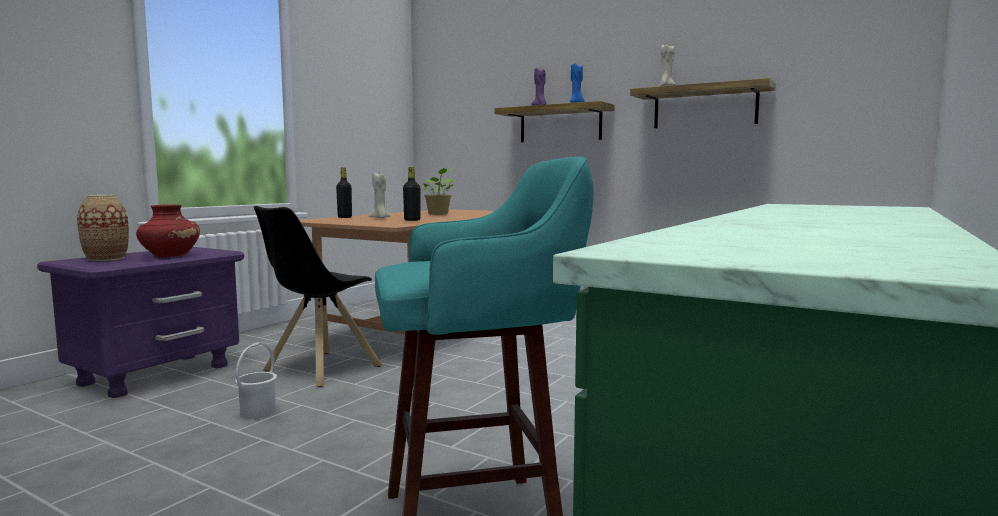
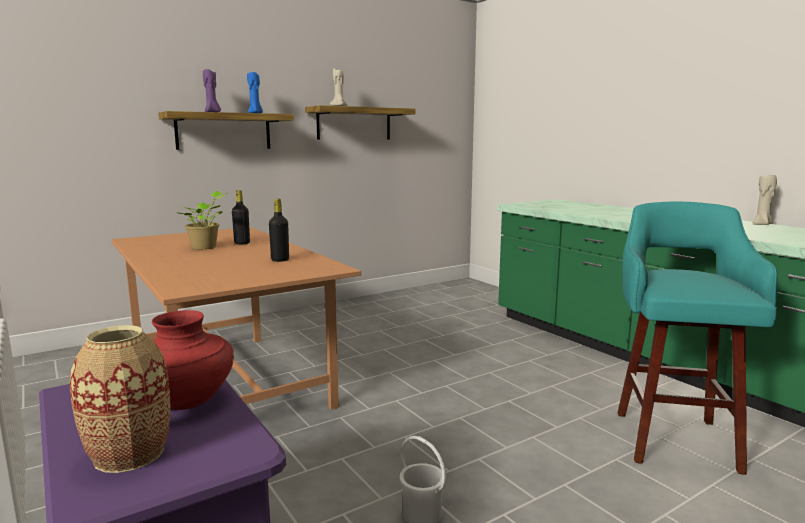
camera: 65 degrees left, 5 degrees up
(320, 369) = (299, 461): black chair -> none
(344, 217) = (174, 274): black bottle -> black bottle (242, 243)
(380, 218) = (221, 265): beige candle -> beige candle (762, 224)

